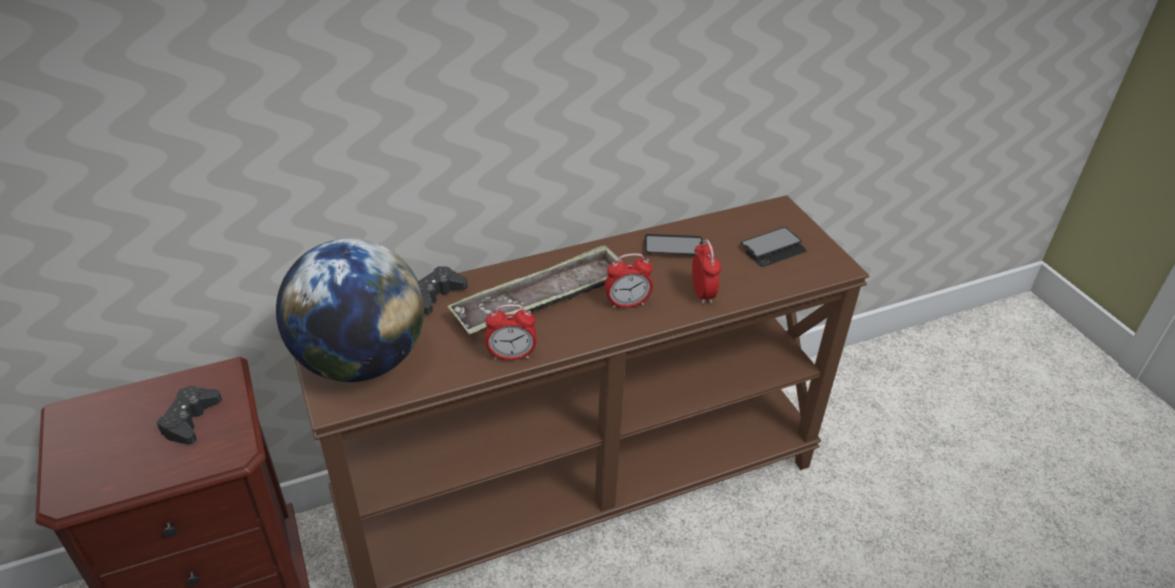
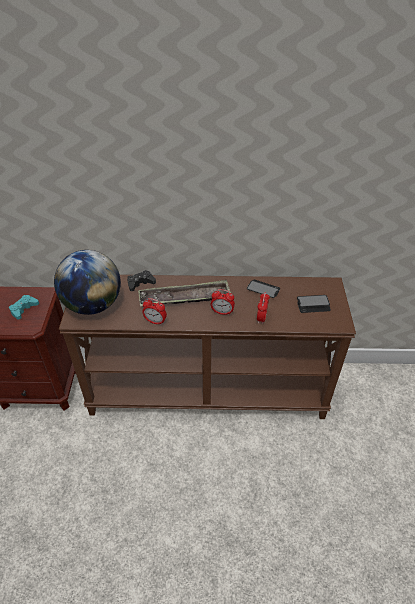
camera: 25 degrees right, 5 degrees up
(190, 420) = (24, 309): black game controller -> turquoise game controller

